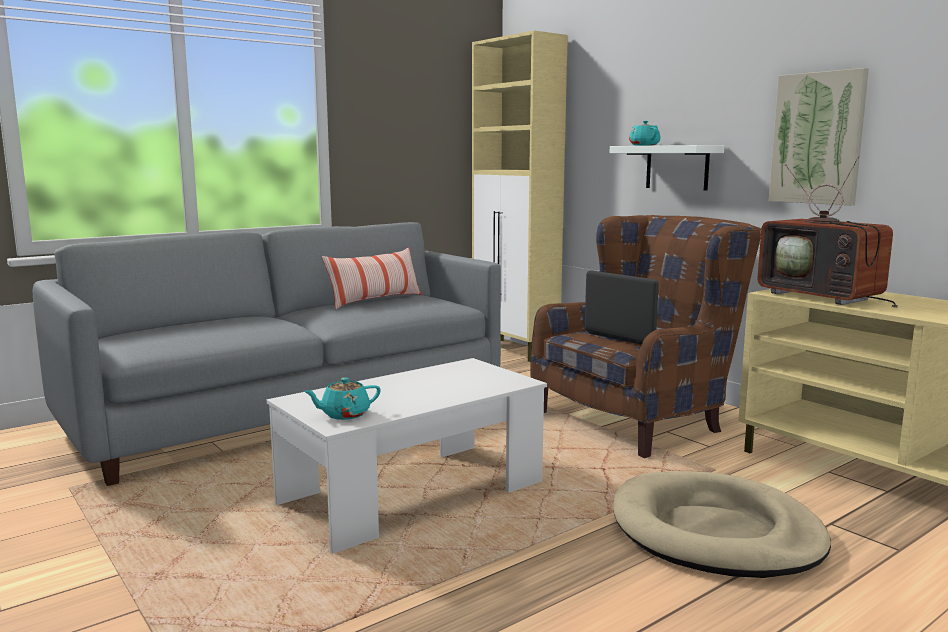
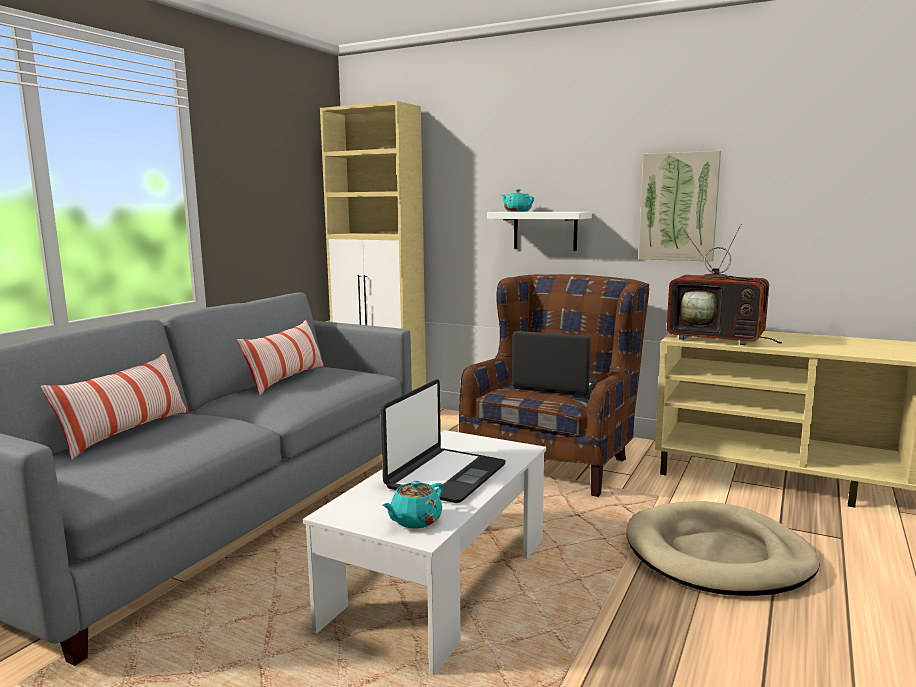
camera: 25 degrees left, 0 degrees up
(205, 322) = (127, 433): none -> pillow
(417, 390) = (445, 476): none -> laptop

